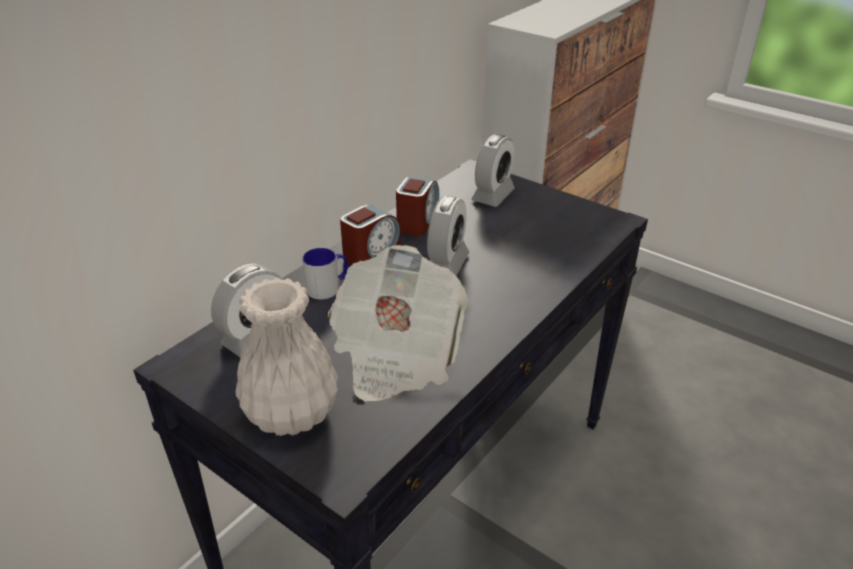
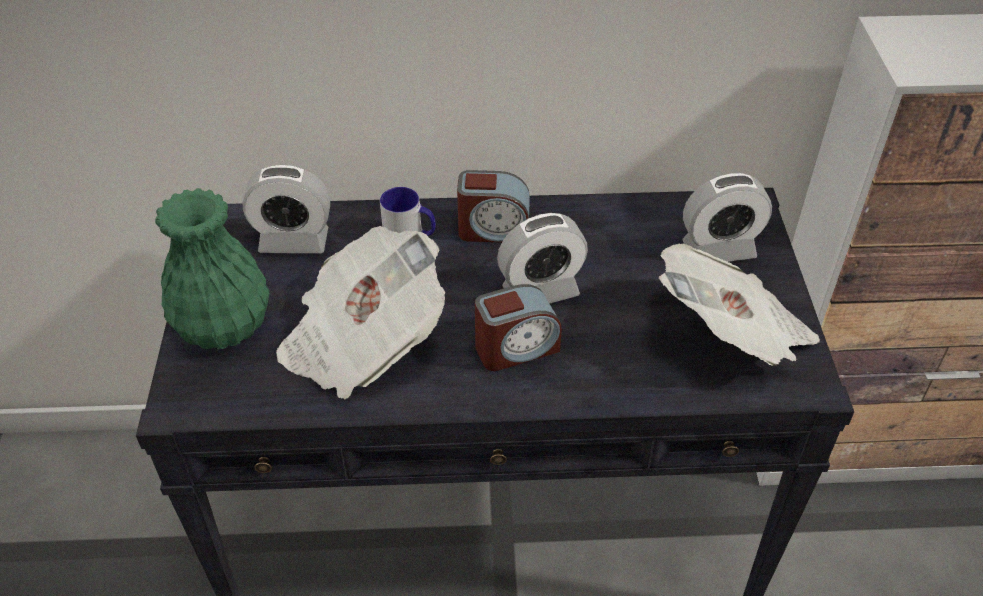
camera: 50 degrees right, 10 degrees up
(293, 414) = (223, 327): white vase -> green vase
(417, 222) = (589, 226): alarm clock -> alarm clock (516, 348)
(558, 223) = (732, 335): none -> newspaper

